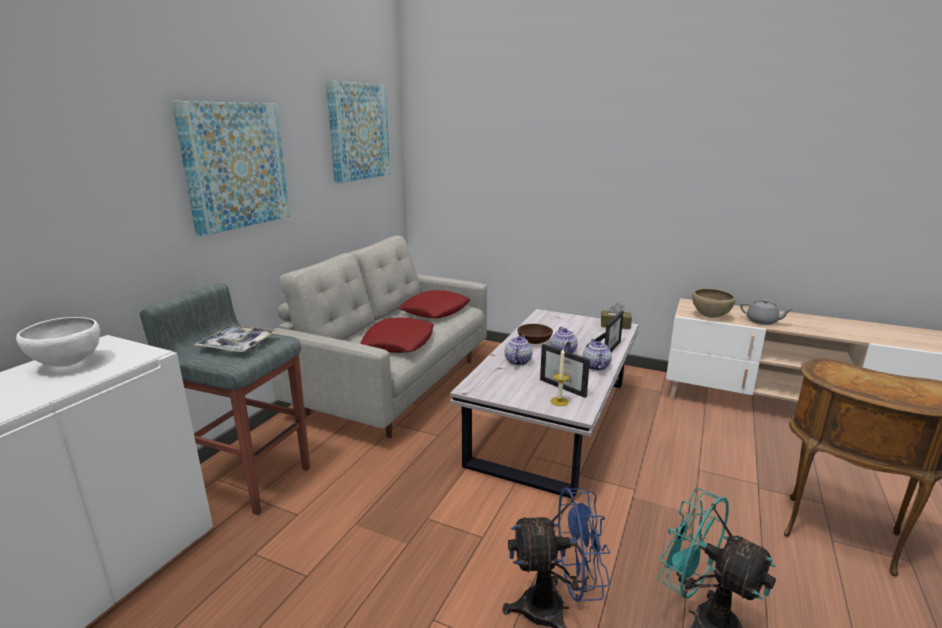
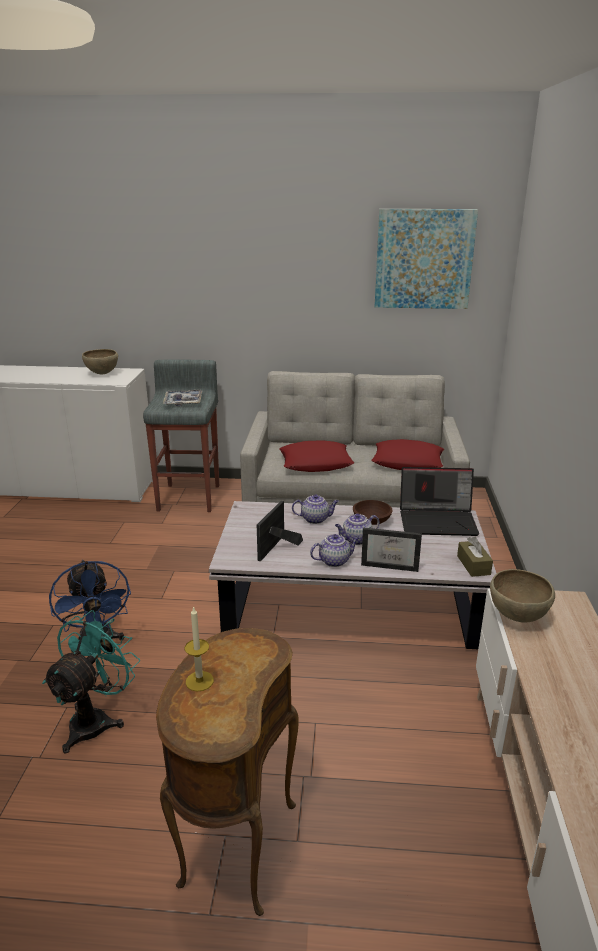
camera: 70 degrees right, 5 degrees up
(68, 365) = (102, 374): white bowl -> brown bowl
(235, 166) = (259, 279): picture -> none
(547, 321) = (438, 521): none -> laptop
(559, 401) = (243, 549): candle -> candle (199, 681)
(762, 321) = (548, 668): grey teapot -> none

